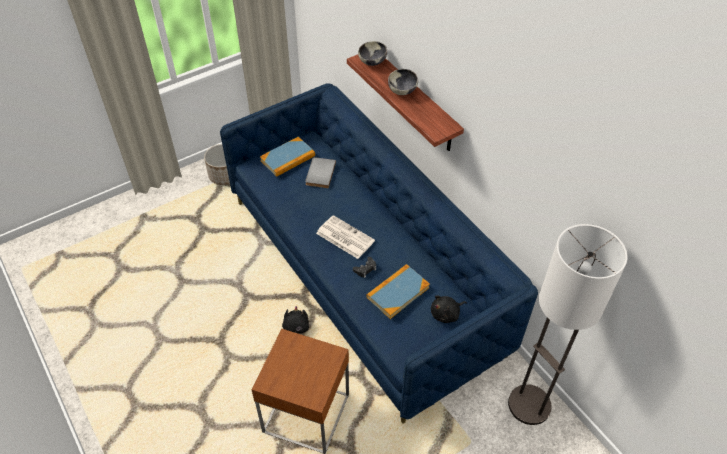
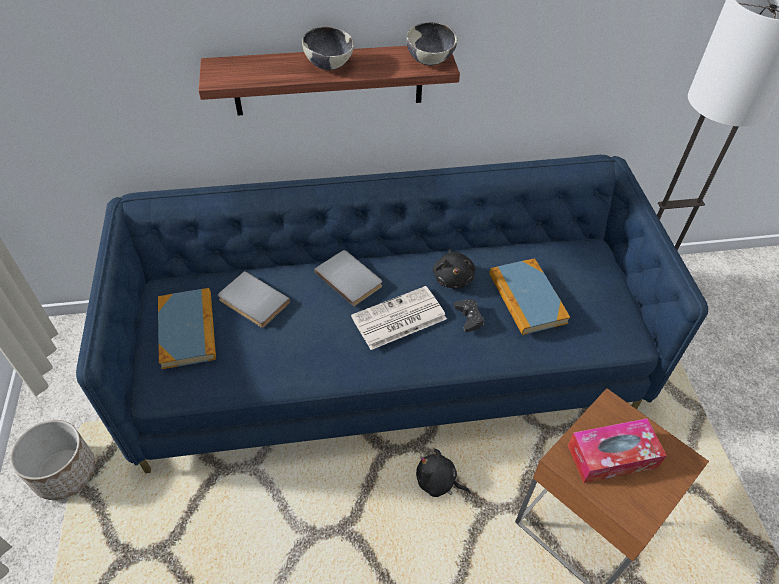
camera: 65 degrees left, 0 degrees up
(300, 362) = (612, 456): none -> tissue box
(360, 205) = (350, 278): none -> grey book
(372, 62) = (236, 69): bowl -> bowl (430, 60)
(446, 314) = (579, 266): black plush toy -> black plush toy (453, 277)

